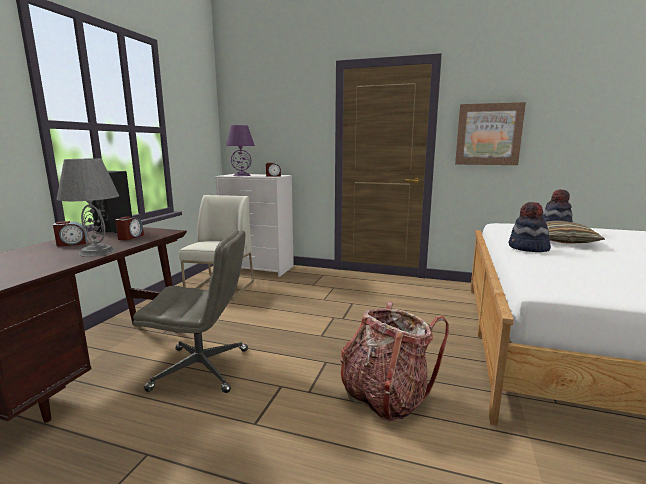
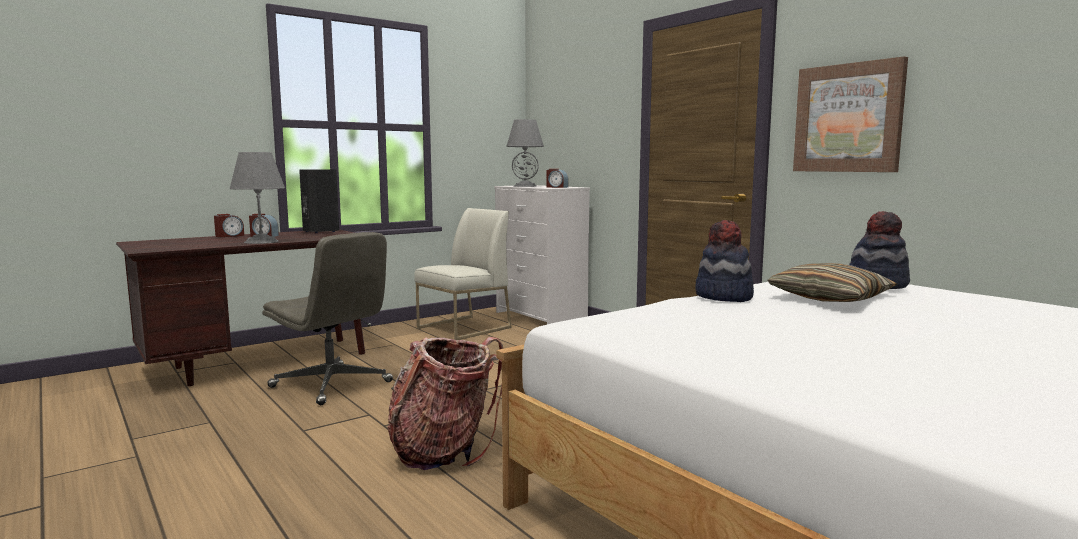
camera: 35 degrees right, 5 degrees down
(130, 237) = (314, 236): alarm clock -> alarm clock (229, 236)
(241, 175) = (524, 186): purple table lamp -> grey table lamp

